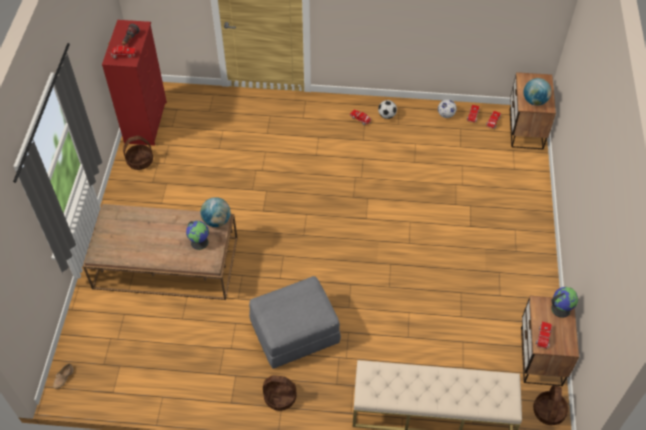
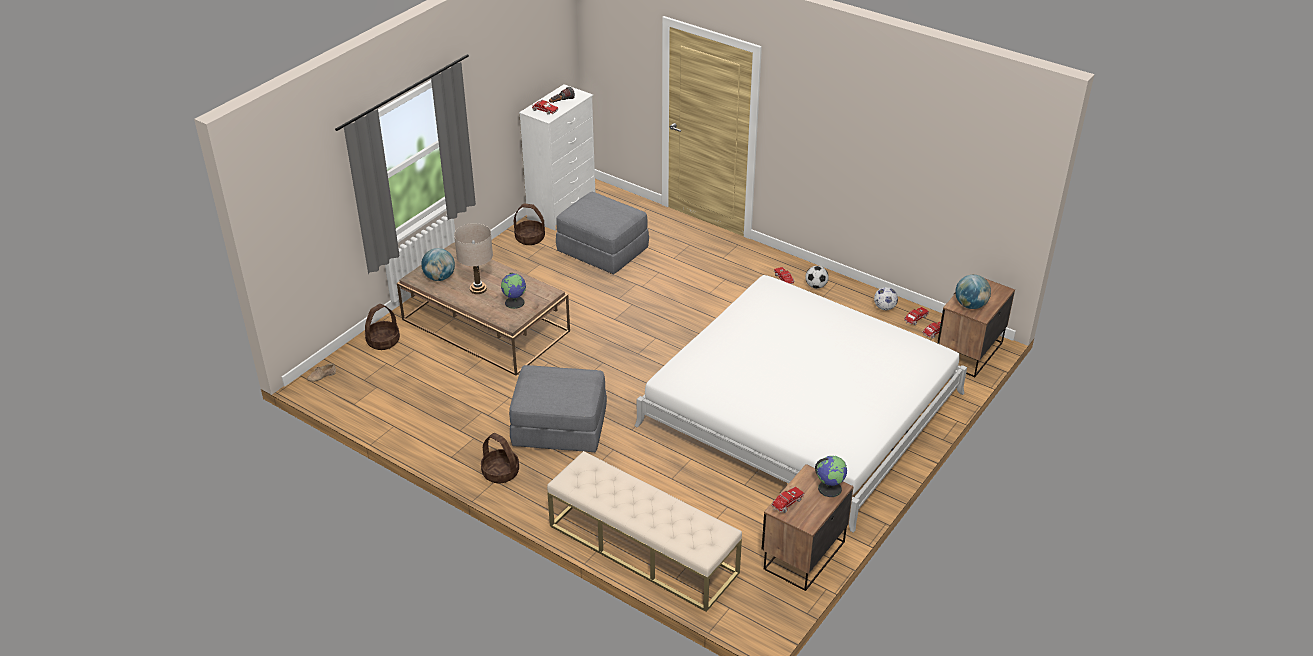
camera: 30 degrees right, 15 degrees down
(146, 122) = (562, 209): red dresser -> white dresser
(159, 242) = (478, 289): none -> beige table lamp
(207, 149) = (602, 251): none -> grey ottoman
(217, 221) = (545, 292): globe -> globe (439, 278)
(452, 230) = (801, 409): none -> white bed
(549, 411) = (769, 606): basket -> basket (383, 341)

